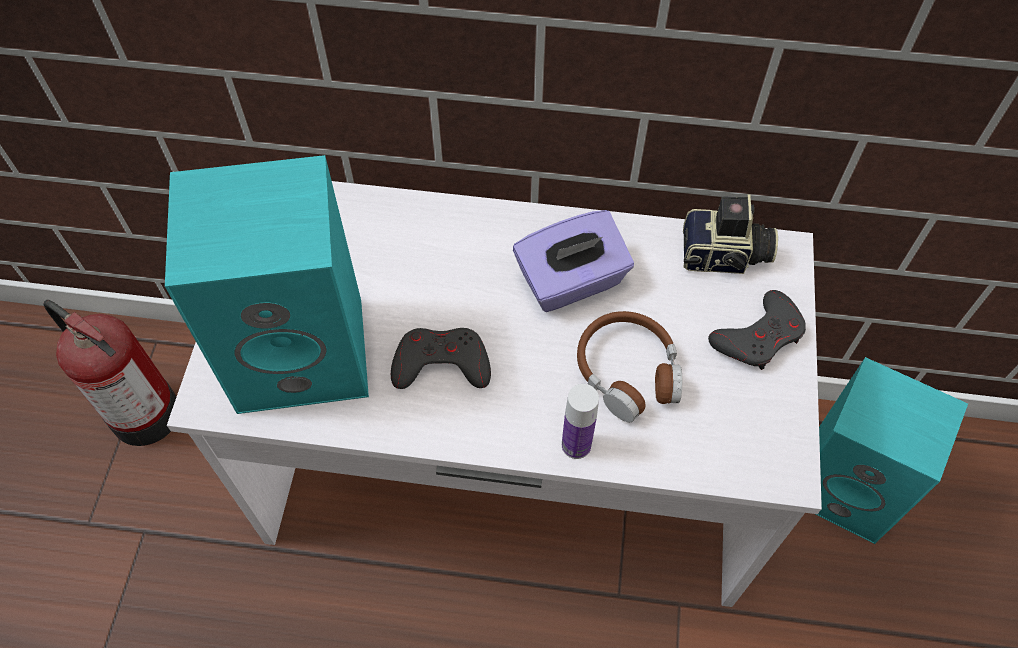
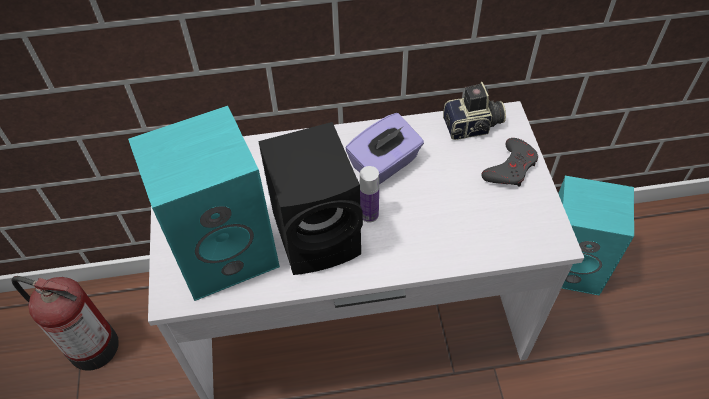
camera: 15 degrees left, 5 degrees down
(441, 364) = (320, 234): grey game controller -> black speaker
(576, 445) = (423, 260): bottle -> bottle (369, 214)
(628, 371) = (439, 208): brown headphones -> none

